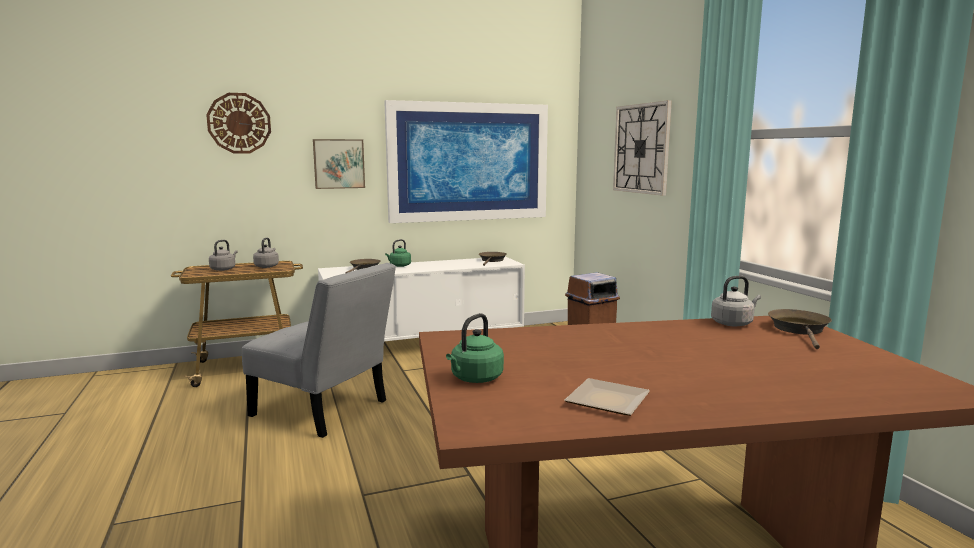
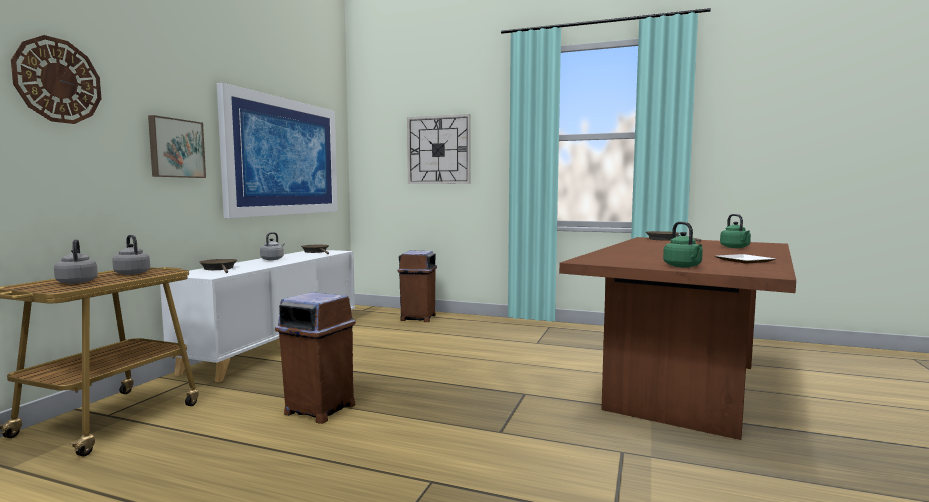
camera: 50 degrees left, 5 degrees down
(324, 410) = (319, 409): grey chair -> brown trash can
(399, 266) = (248, 263): green kettle -> green kettle (735, 247)
(733, 323) = (640, 241): grey kettle -> grey kettle (273, 259)

